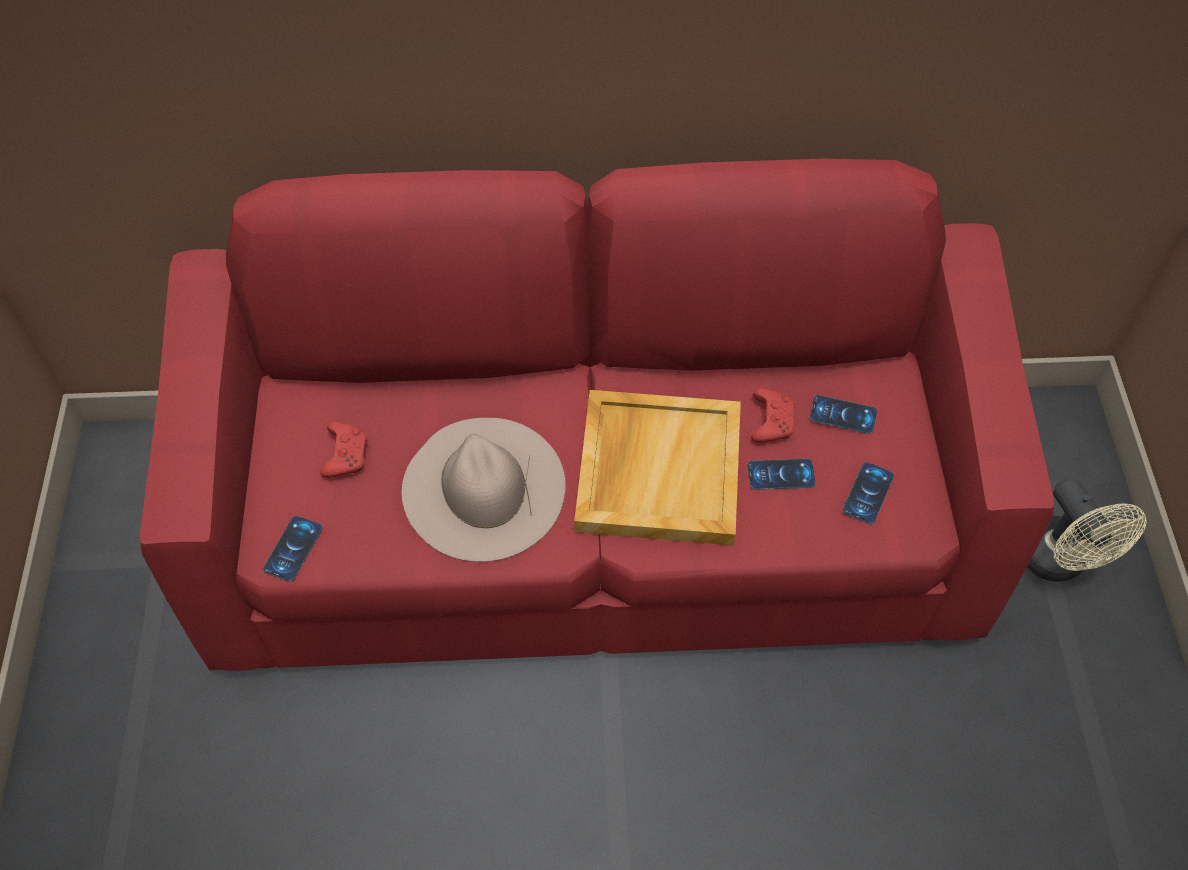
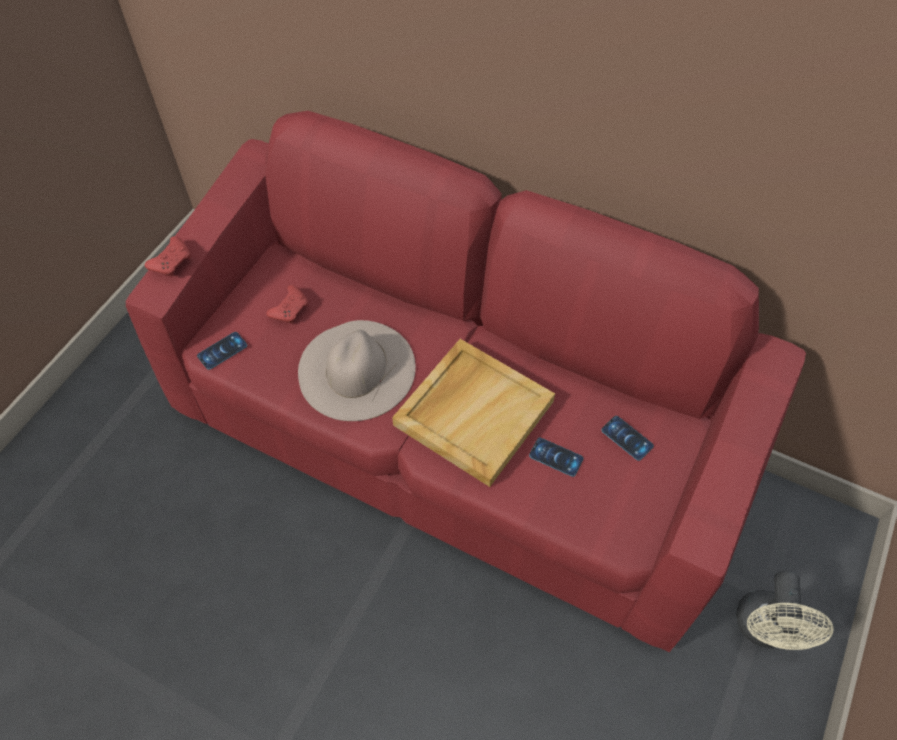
camera: 30 degrees right, 0 degrees up
(771, 421) = (573, 418): red game controller -> red game controller (172, 262)
(868, 493) = (607, 500): phone -> none

